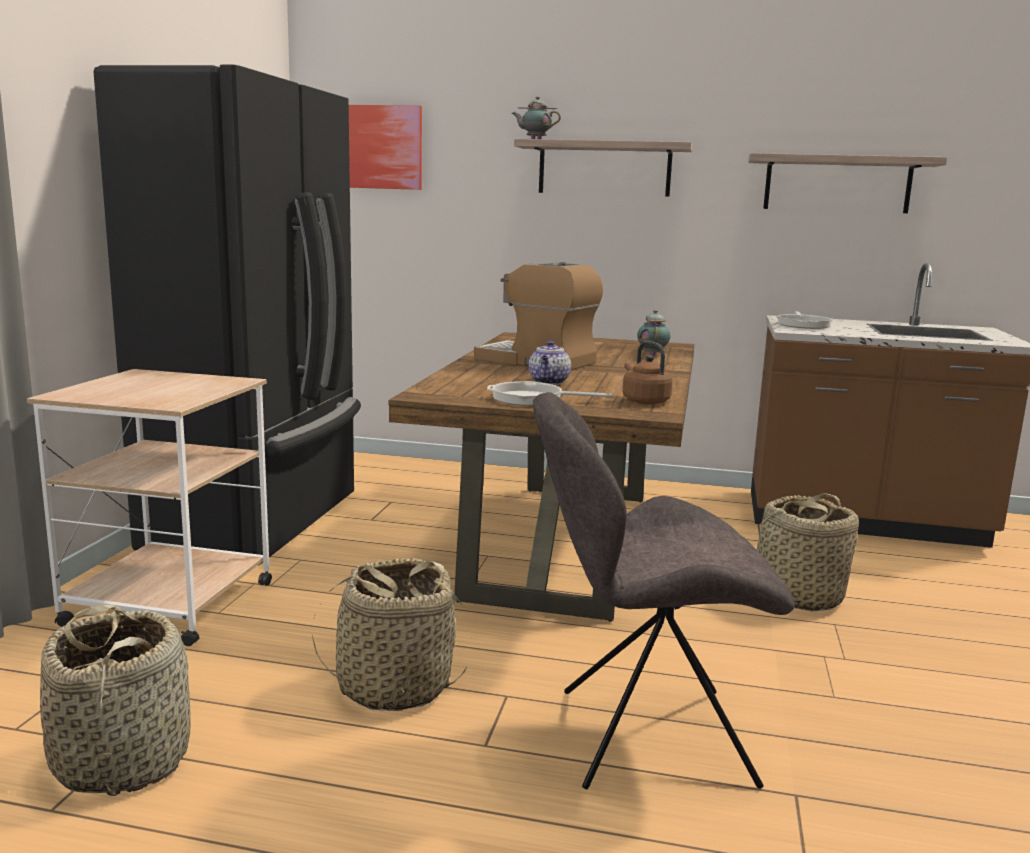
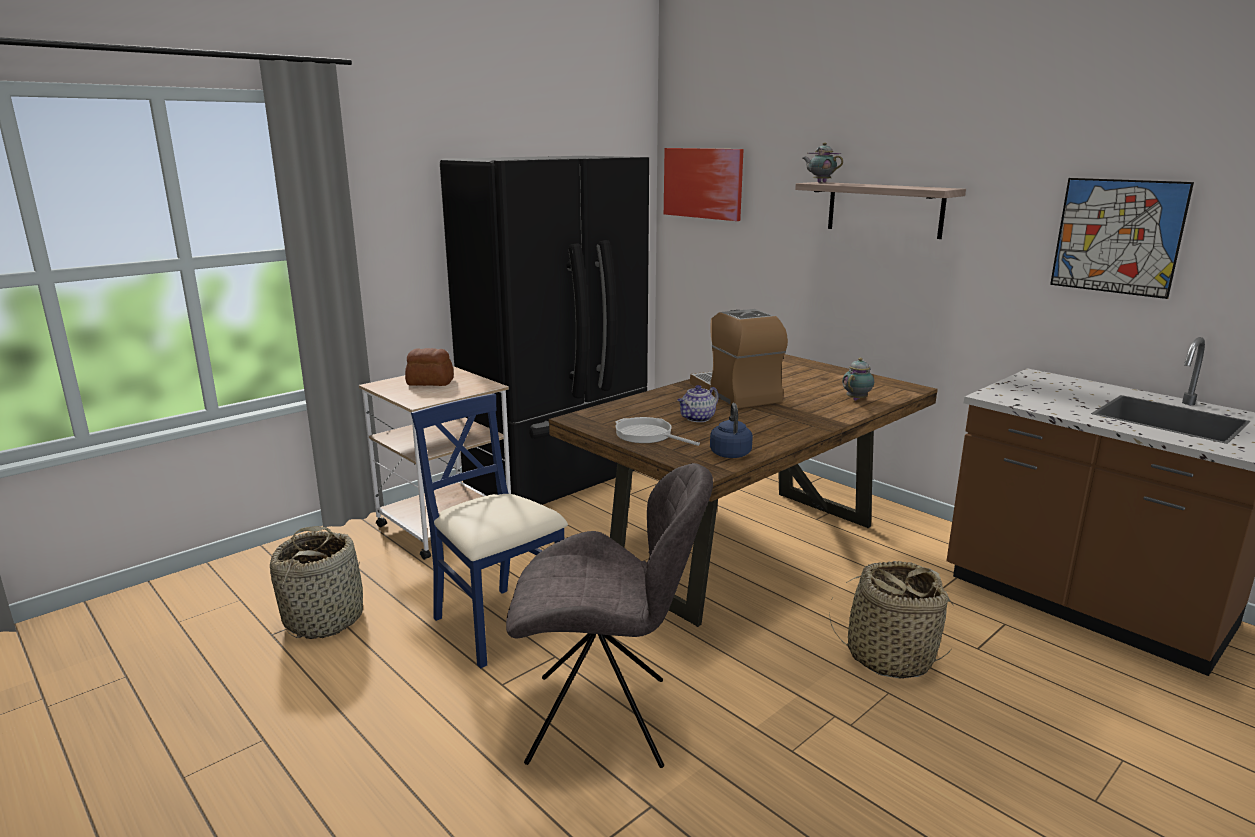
camera: 35 degrees right, 5 degrees up
(144, 385) = (430, 382): none -> bread
(394, 686) = (498, 625): basket -> blue chair
(644, 401) = (730, 453): brown kettle -> blue kettle
(645, 736) = (605, 720): grey chair -> grey chair turned 150 degrees clockwise
(803, 324) = (1029, 388): frying pan -> none
(837, 184) = (1117, 236): shelf -> picture

